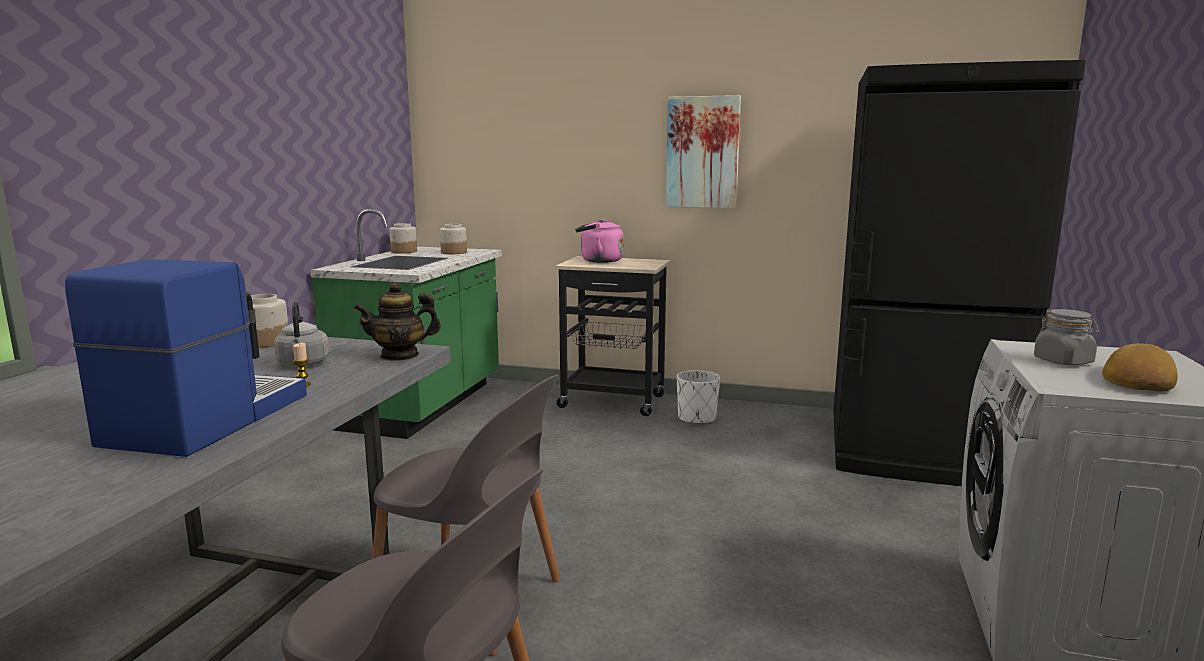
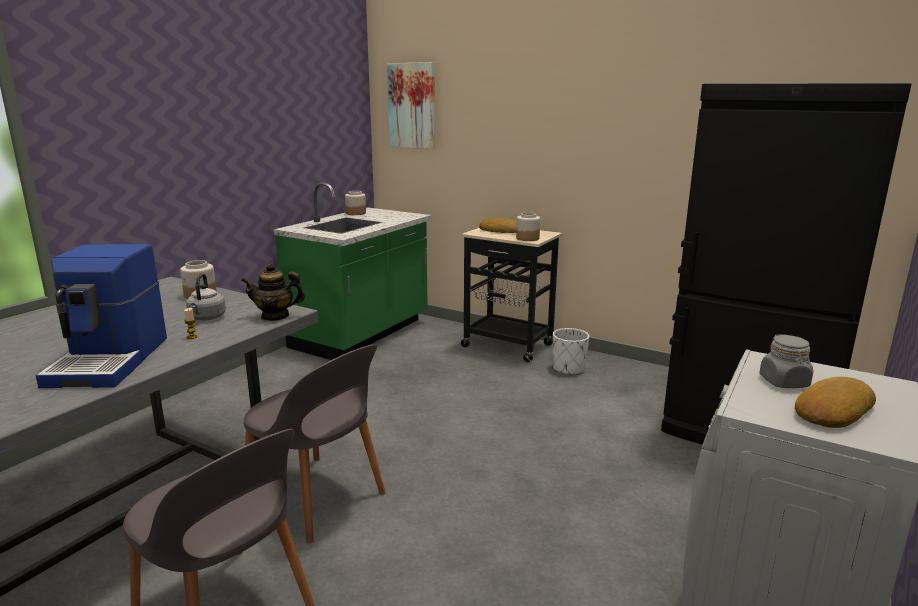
camera: 15 degrees right, 5 degrees up
(205, 420) = (111, 360): coffee machine -> coffee machine turned 150 degrees clockwise
(453, 252) = (391, 216): jar -> jar (527, 238)
(598, 261) = (500, 231): pink kettle -> bread
(702, 152) = (593, 142): picture -> picture (412, 106)

